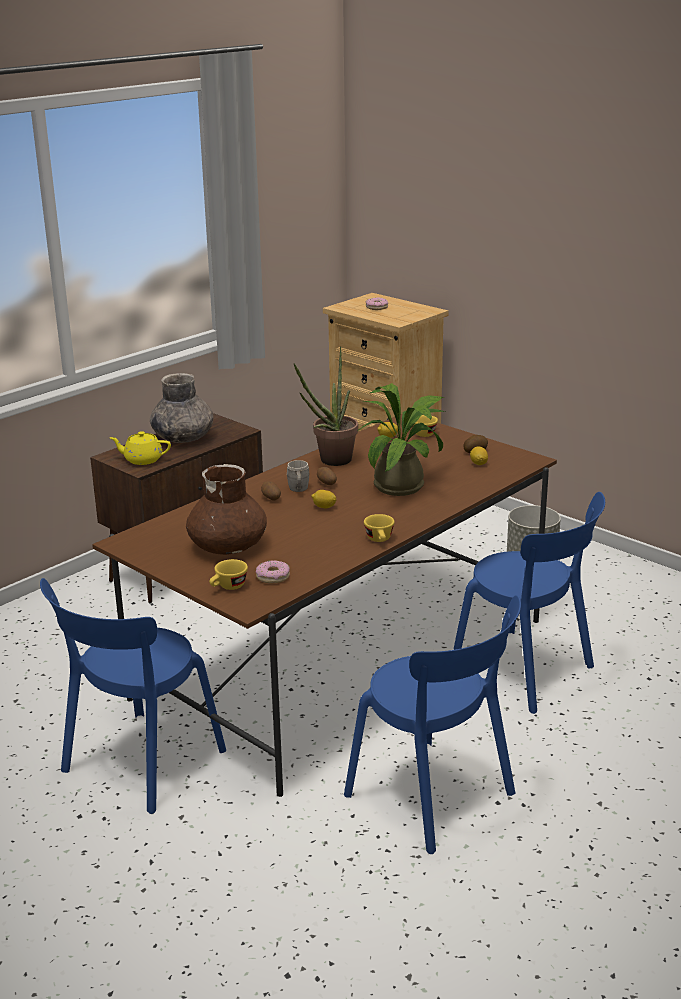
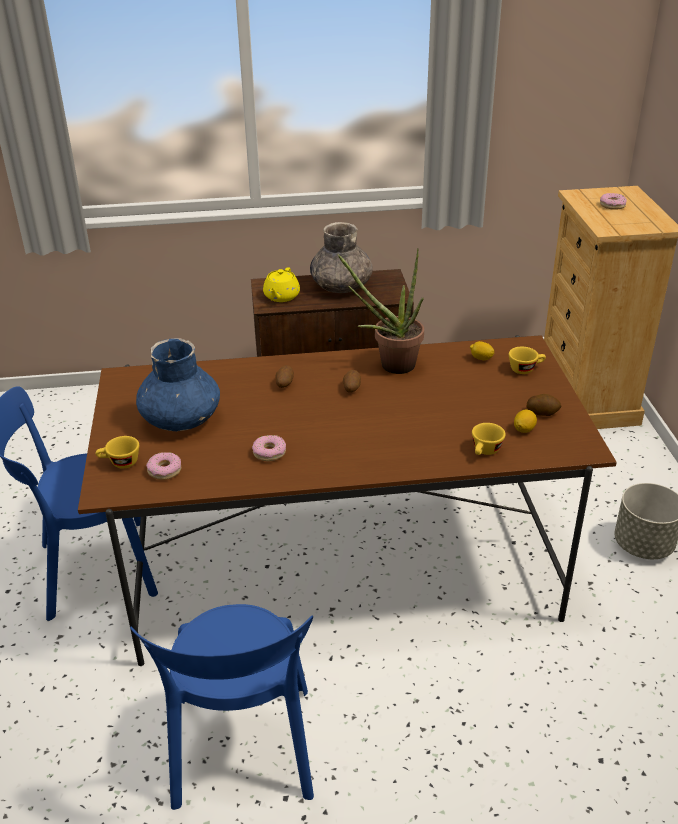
camera: 40 degrees right, 10 degrees up
(142, 460) = (281, 297): yellow teapot -> yellow teapot turned 120 degrees counterclockwise
(228, 546) = (181, 419): brown vase -> blue vase
(298, 490) = (318, 385): grey mug -> none
(324, 507) = (311, 414): lemon -> none
(332, 537) = (269, 452): none -> donut
(380, 540) = (302, 476): yellow cup -> yellow cup (485, 452)
(404, 485) = (415, 423): potted plant -> none
(527, 672) = (482, 673): blue chair -> none

